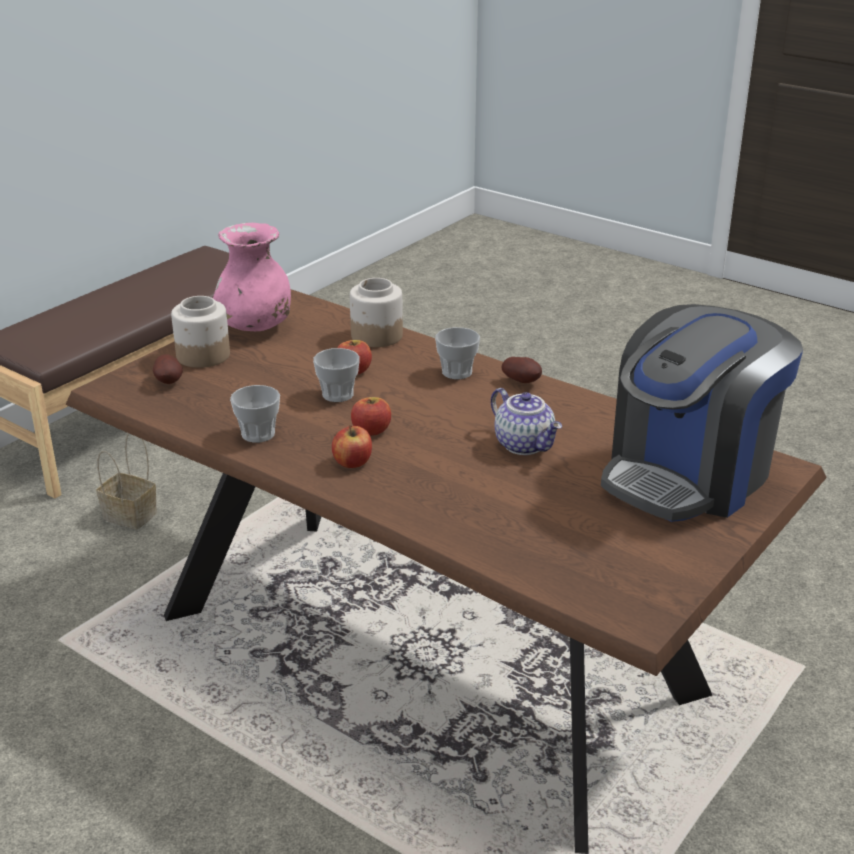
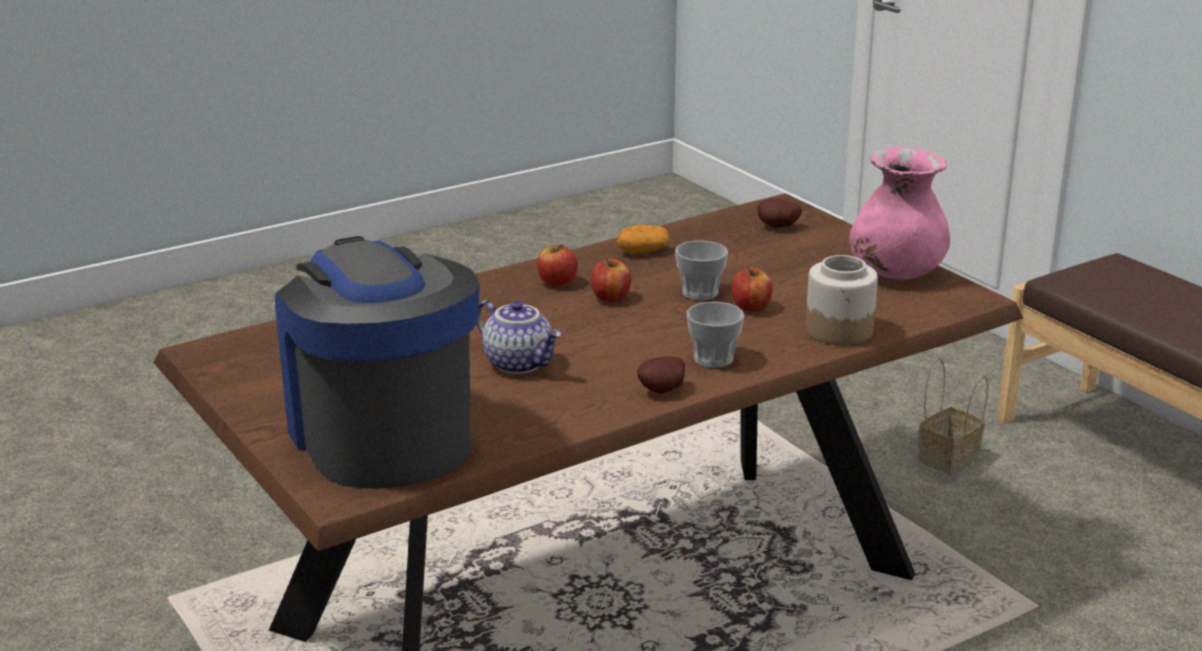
camera: 110 degrees right, 5 degrees down
(202, 356) = (831, 244): jar -> none
(258, 434) = (643, 252): cup -> potato
(525, 445) = (520, 363): teapot -> teapot turned 120 degrees counterclockwise

